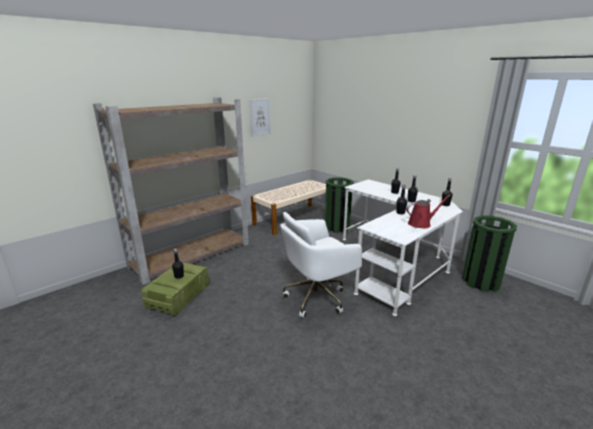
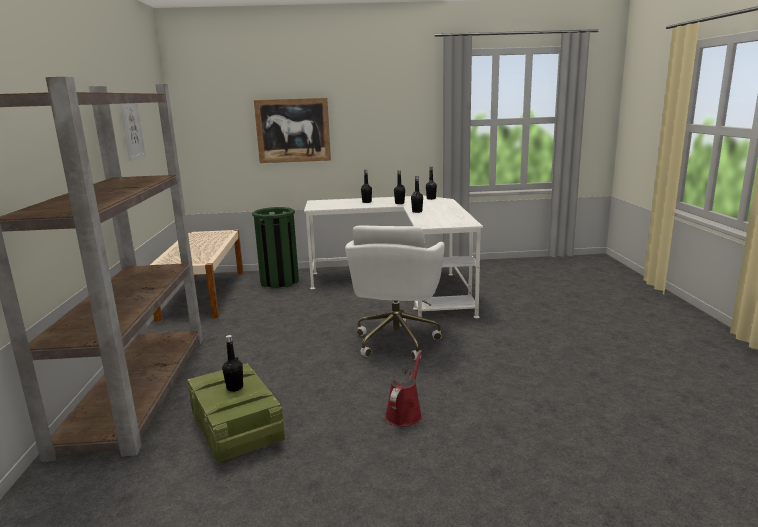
camera: 50 degrees left, 5 degrees down
(373, 128) = (293, 130): none -> picture
(421, 223) = (453, 212): red watering can -> red watering can (405, 413)
(480, 282) = (482, 271): green trash can -> none

